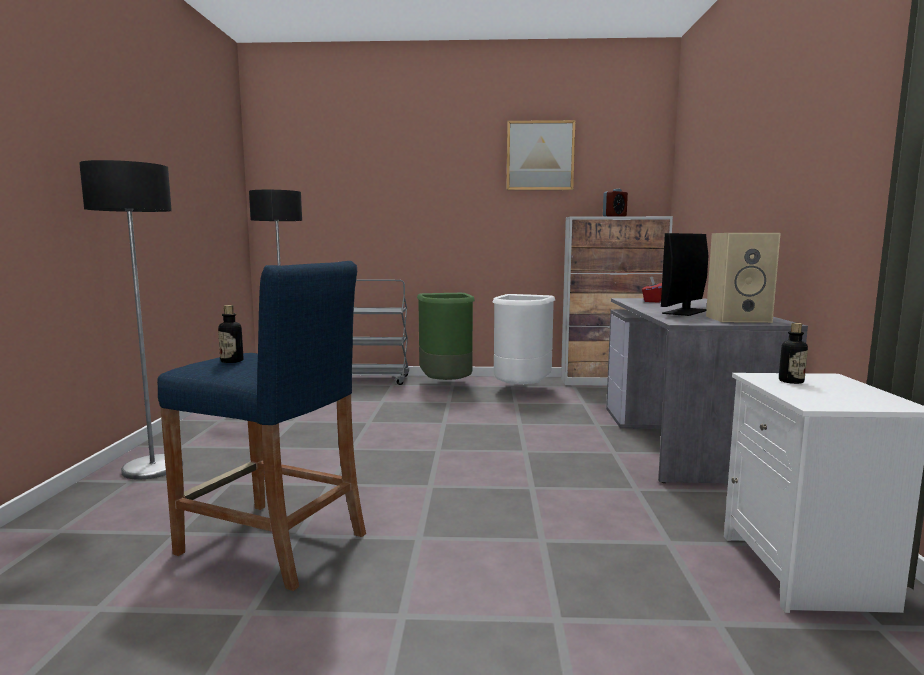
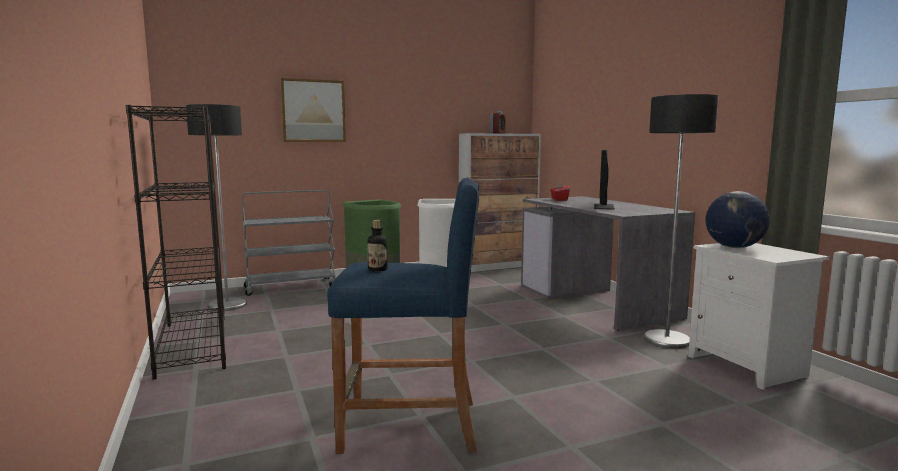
camera: 25 degrees left, 0 degrees up
(153, 468) = (196, 392): floor lamp -> floor lamp (666, 340)
(211, 423) = (193, 344): none -> black bookcase
(540, 156) = (437, 81): picture -> picture (313, 111)
(738, 319) = (648, 210): beige speaker -> none
(791, 381) = (734, 247): bottle -> globe

